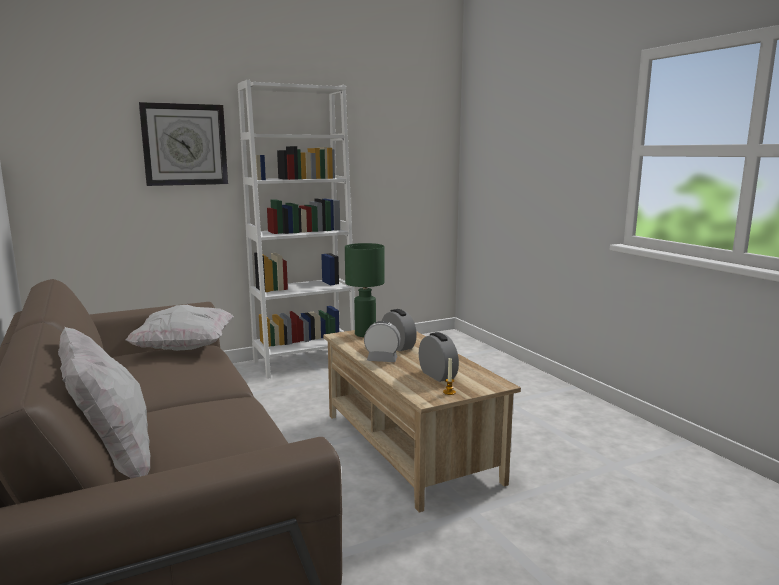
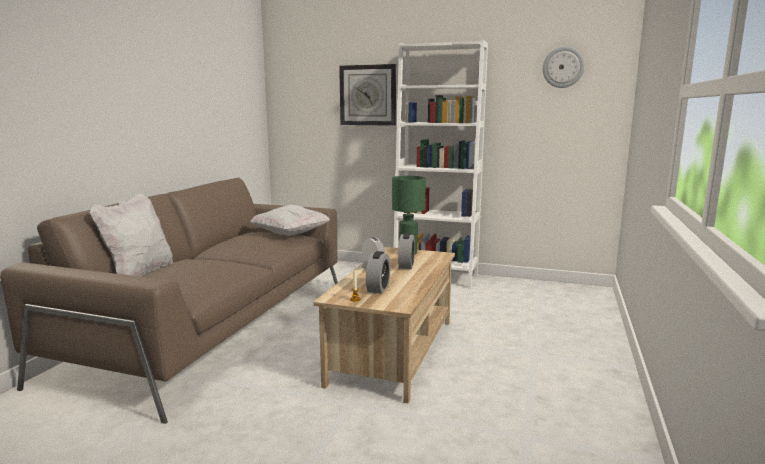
camera: 45 degrees right, 0 degrees up
(403, 119) = (563, 67): none -> wall clock

